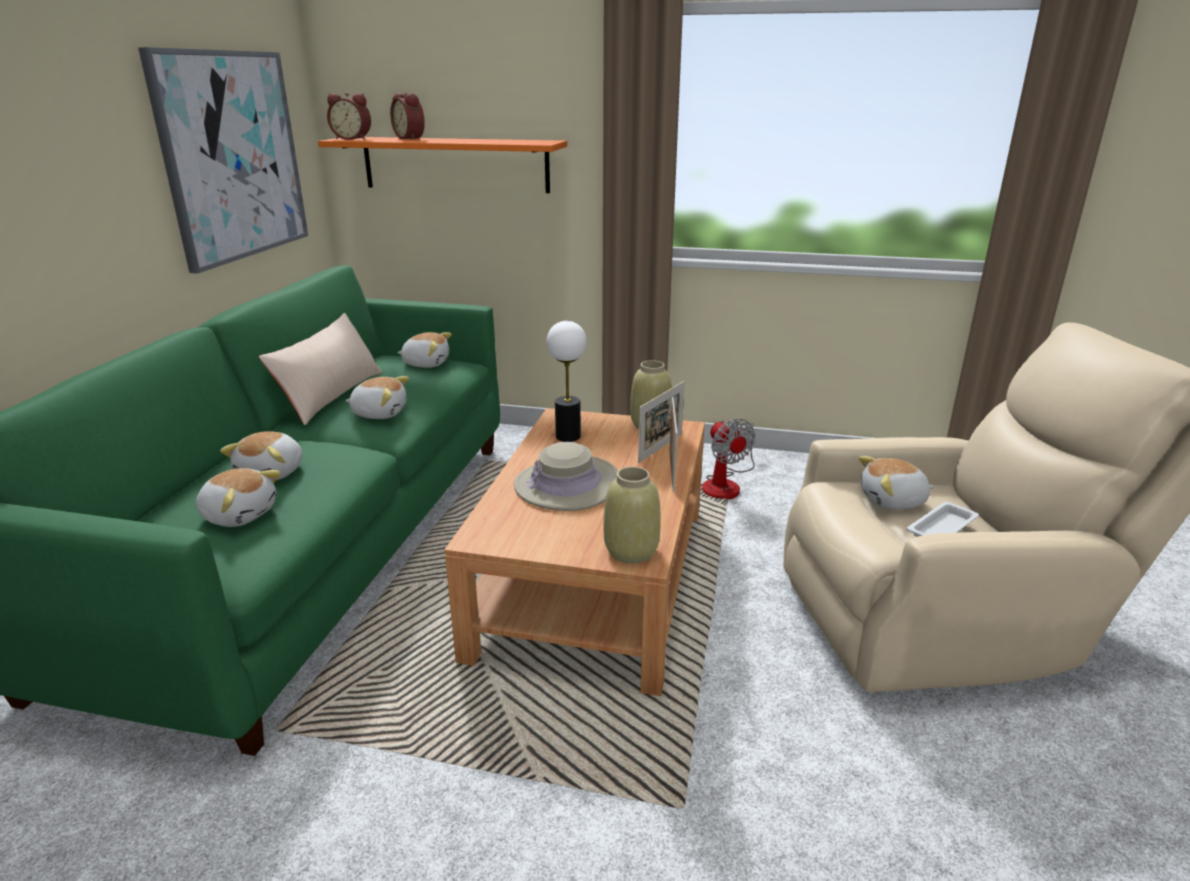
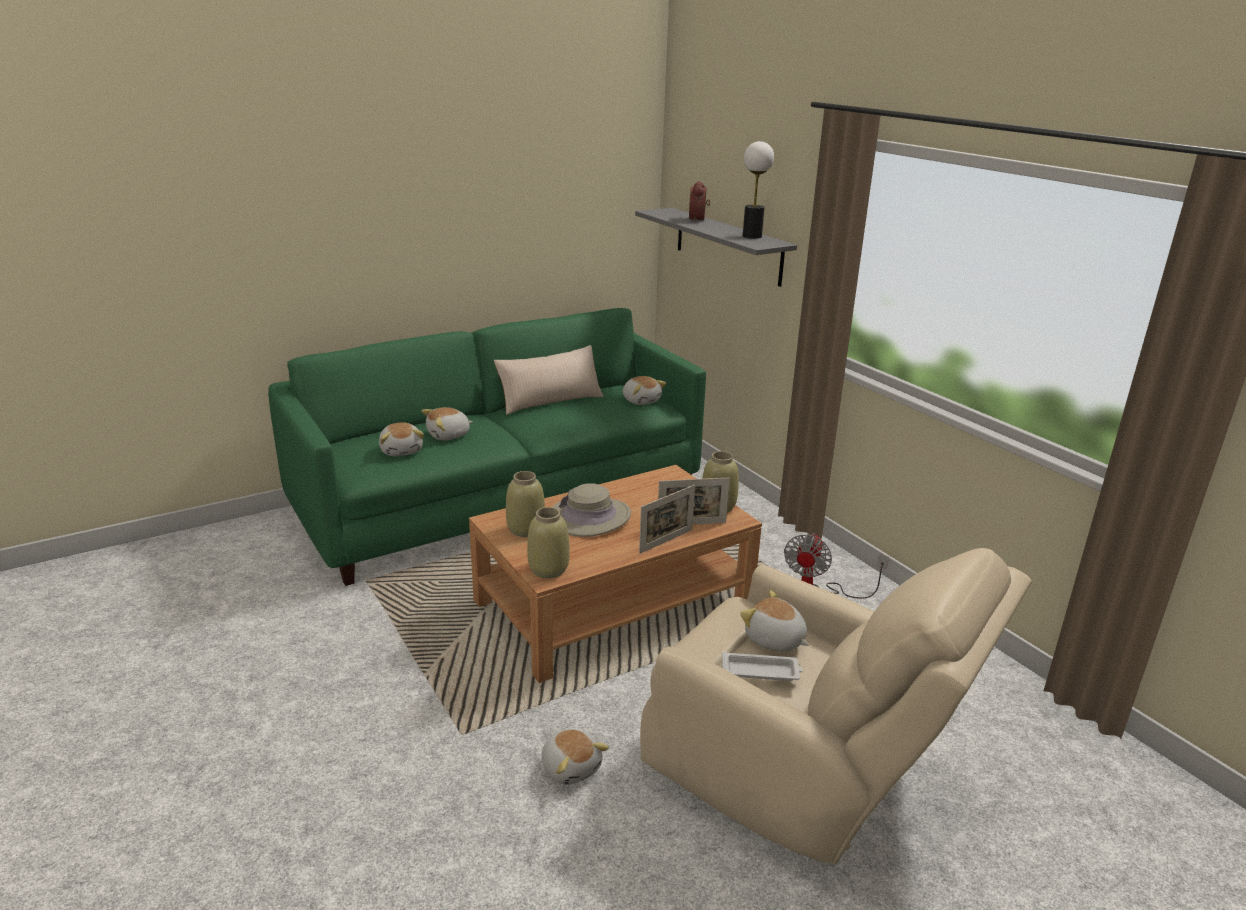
camera: 45 degrees right, 0 degrees up
(232, 156) = (558, 218): picture -> none
(353, 139) = (661, 212): alarm clock -> none
(379, 413) = (554, 423): plush toy -> plush toy (571, 767)
(455, 164) = (728, 245): orange shelf -> grey shelf
(530, 527) = (525, 529): none -> beige vase
(567, 436) = (649, 489): table lamp -> table lamp (752, 236)

